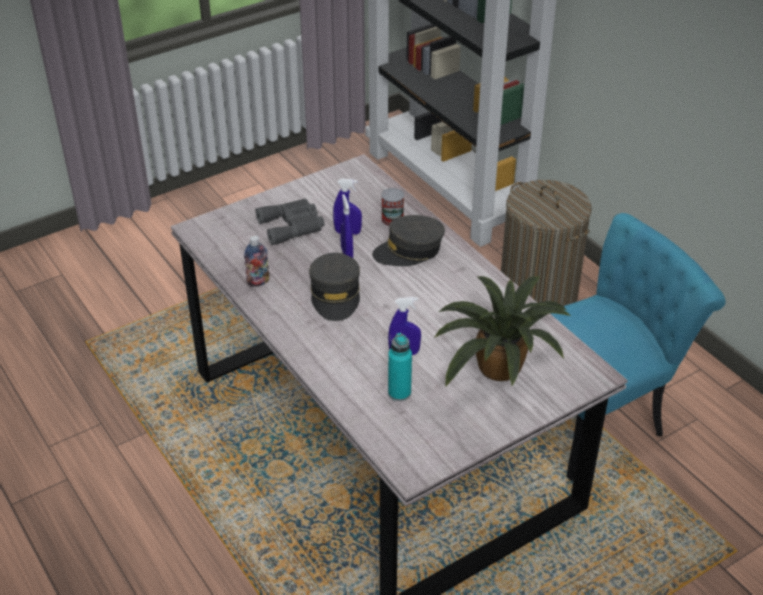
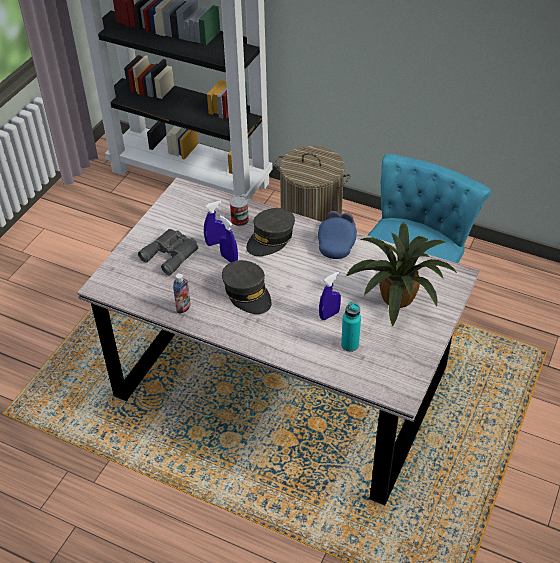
camera: 30 degrees left, 5 degrees up
(479, 283) = (337, 243): none -> blue cap

